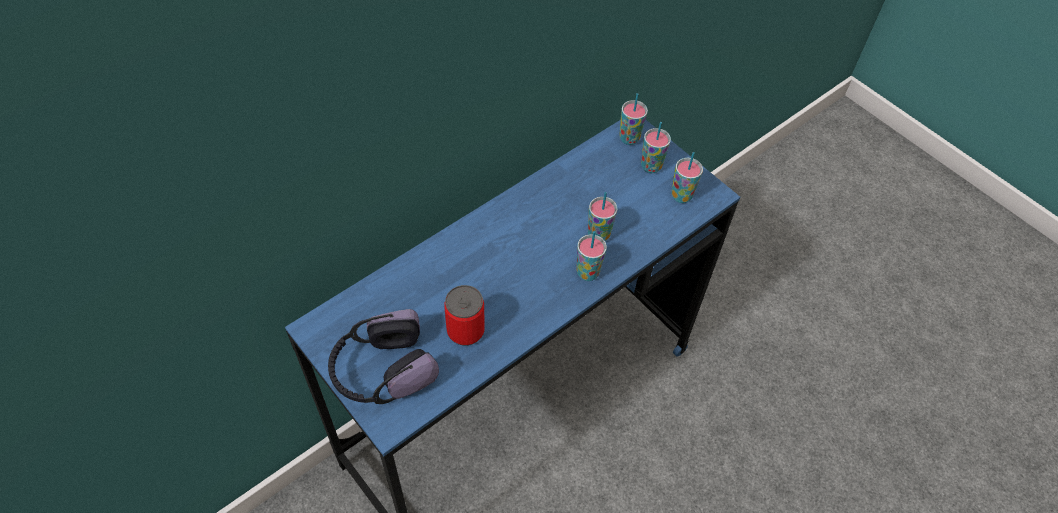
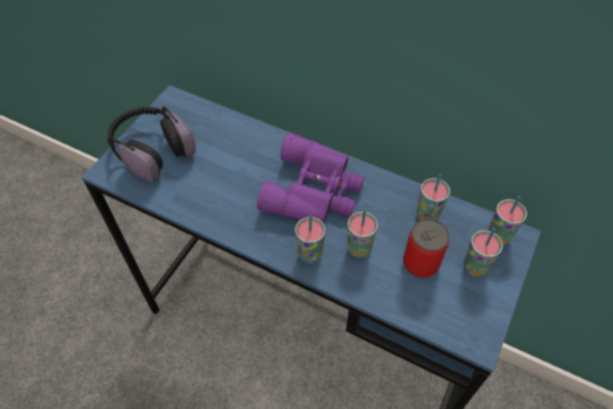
camera: 70 degrees right, 0 degrees up
(465, 331) = (208, 187): can -> can (420, 263)
(517, 242) = (315, 190): none -> purple binoculars
(681, 196) = (454, 308): cup -> cup (427, 216)

